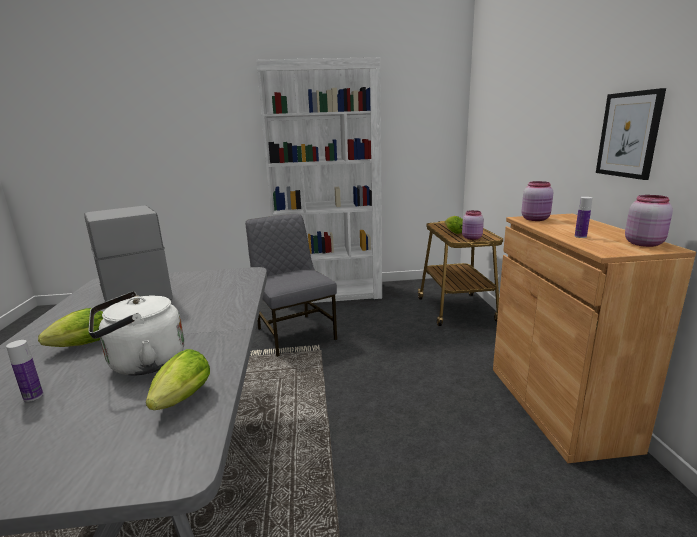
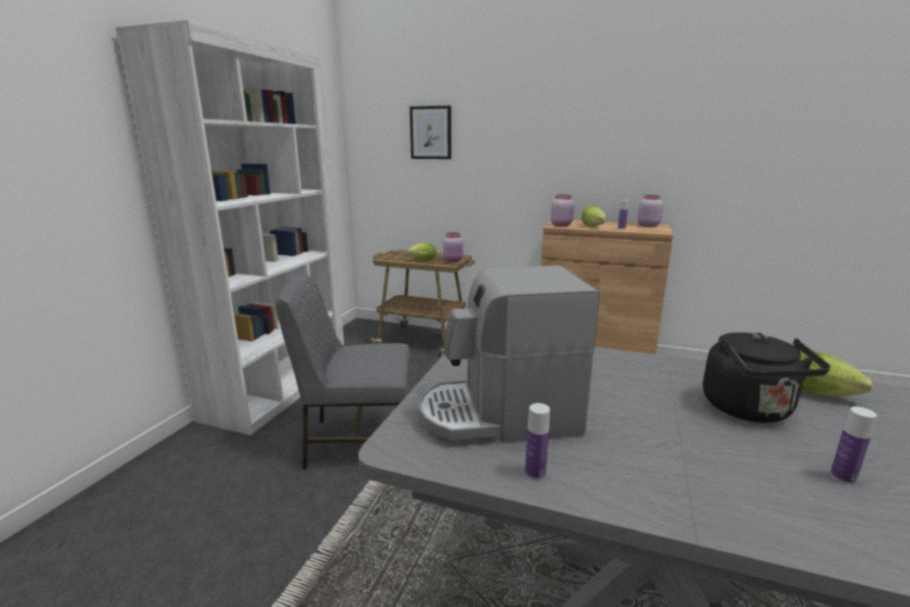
camera: 65 degrees left, 0 degrees up
(72, 308) = (535, 473): none -> bottle
(78, 346) = (700, 455): lettuce -> lettuce (594, 227)
(142, 364) = (750, 410): white kettle -> black kettle
(629, 135) = (602, 158): picture -> picture (431, 133)

